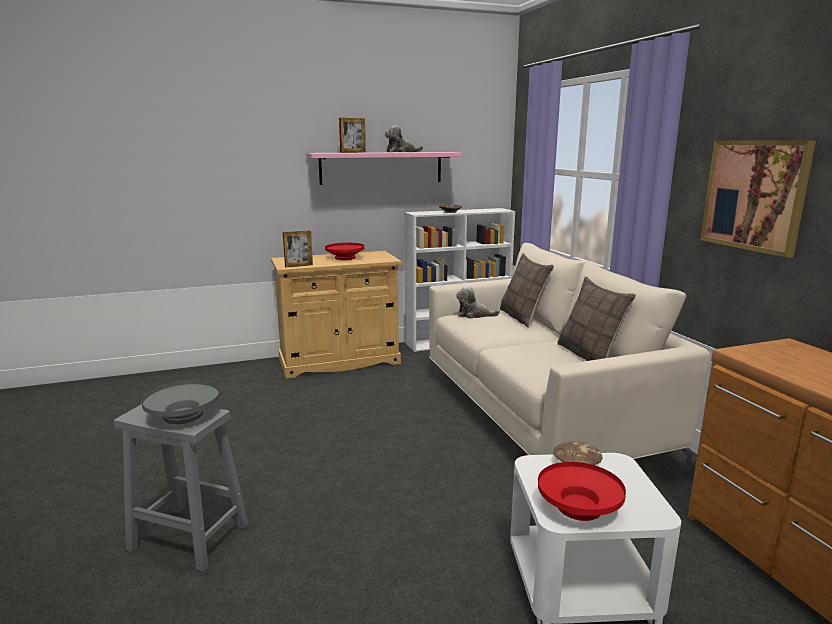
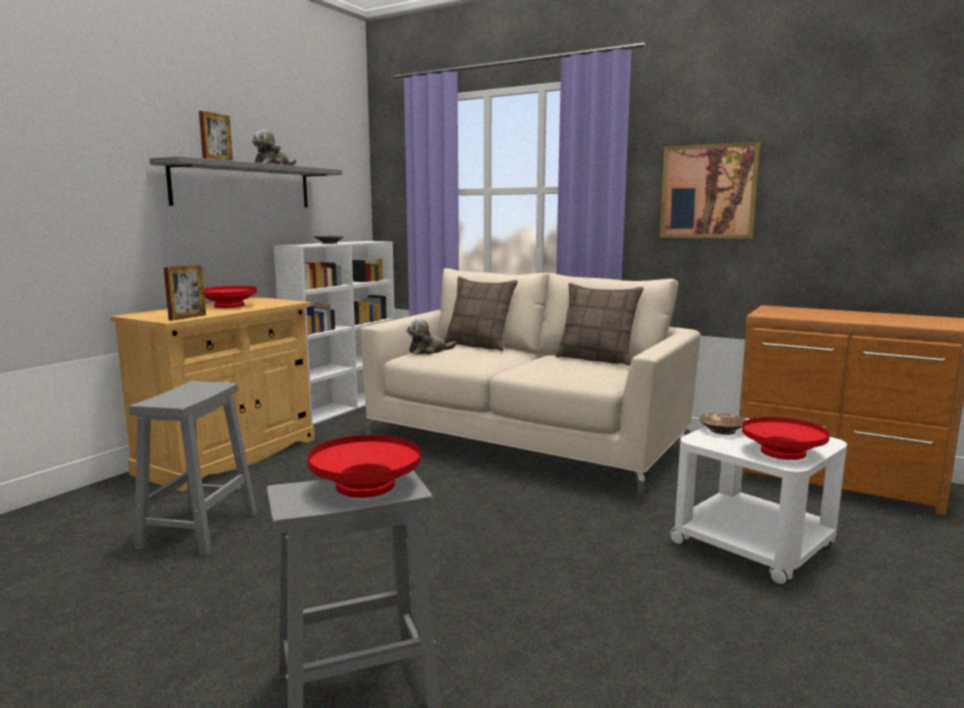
camera: 40 degrees left, 5 degrees down
(183, 415) = (366, 486): grey bowl -> red bowl
(259, 407) = (198, 531): none -> grey stool
(381, 167) = (243, 186): pink shelf -> grey shelf

